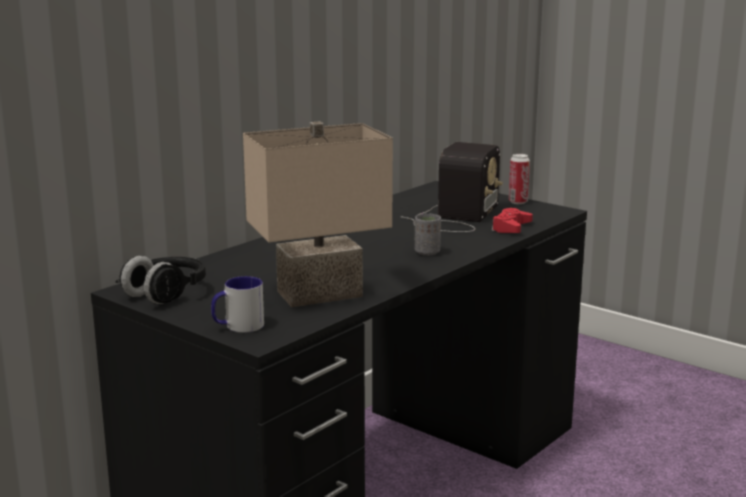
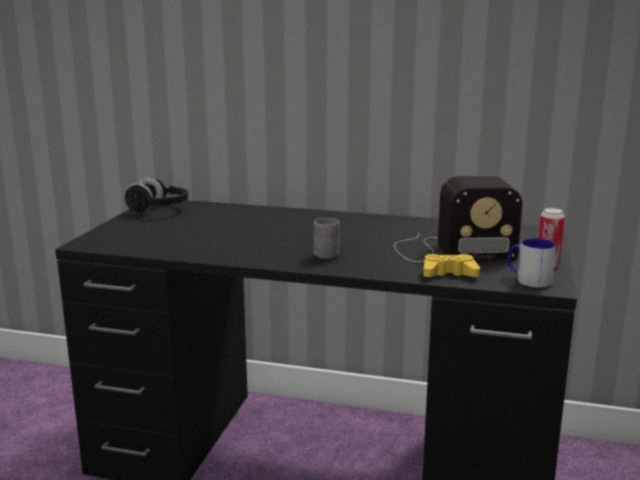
camera: 65 degrees right, 0 degrees up
(238, 326) = (107, 235): mug -> mug (528, 280)
(319, 295) = (184, 243): beige table lamp -> none
(511, 227) = (449, 274): red game controller -> yellow game controller

